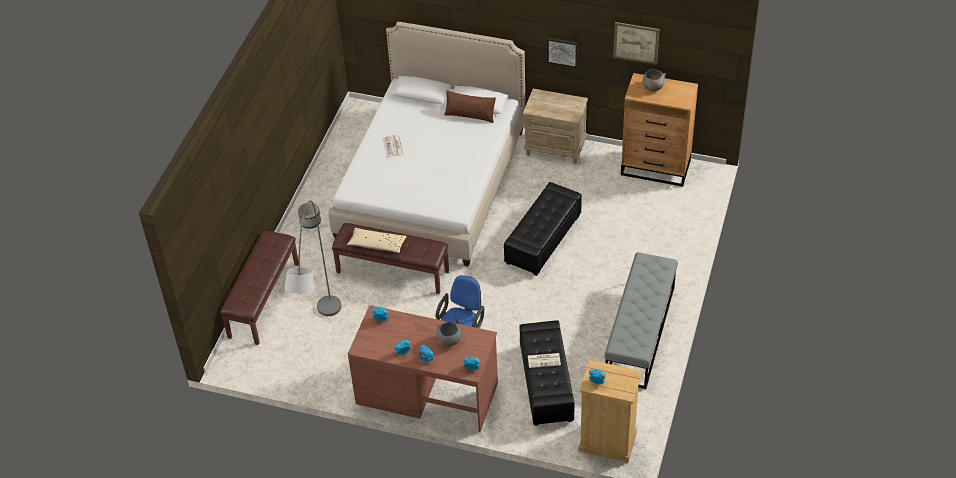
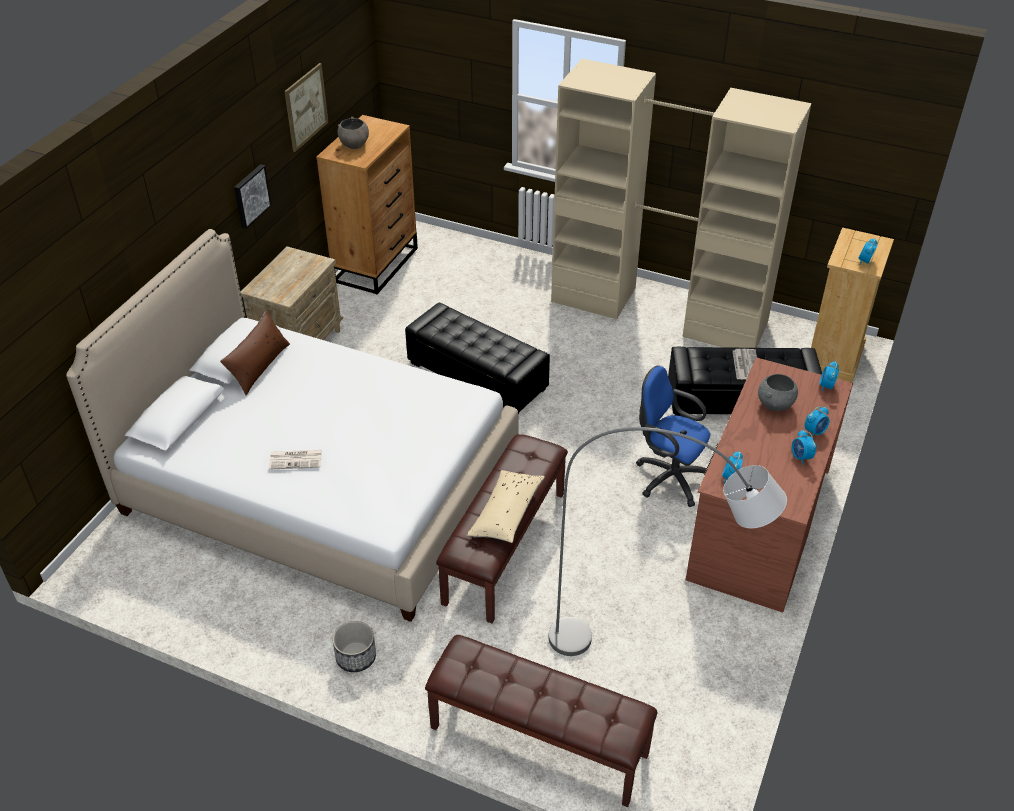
camera: 85 degrees left, 5 degrees down
(640, 333) = (659, 312): grey bench -> beige wardrobe

